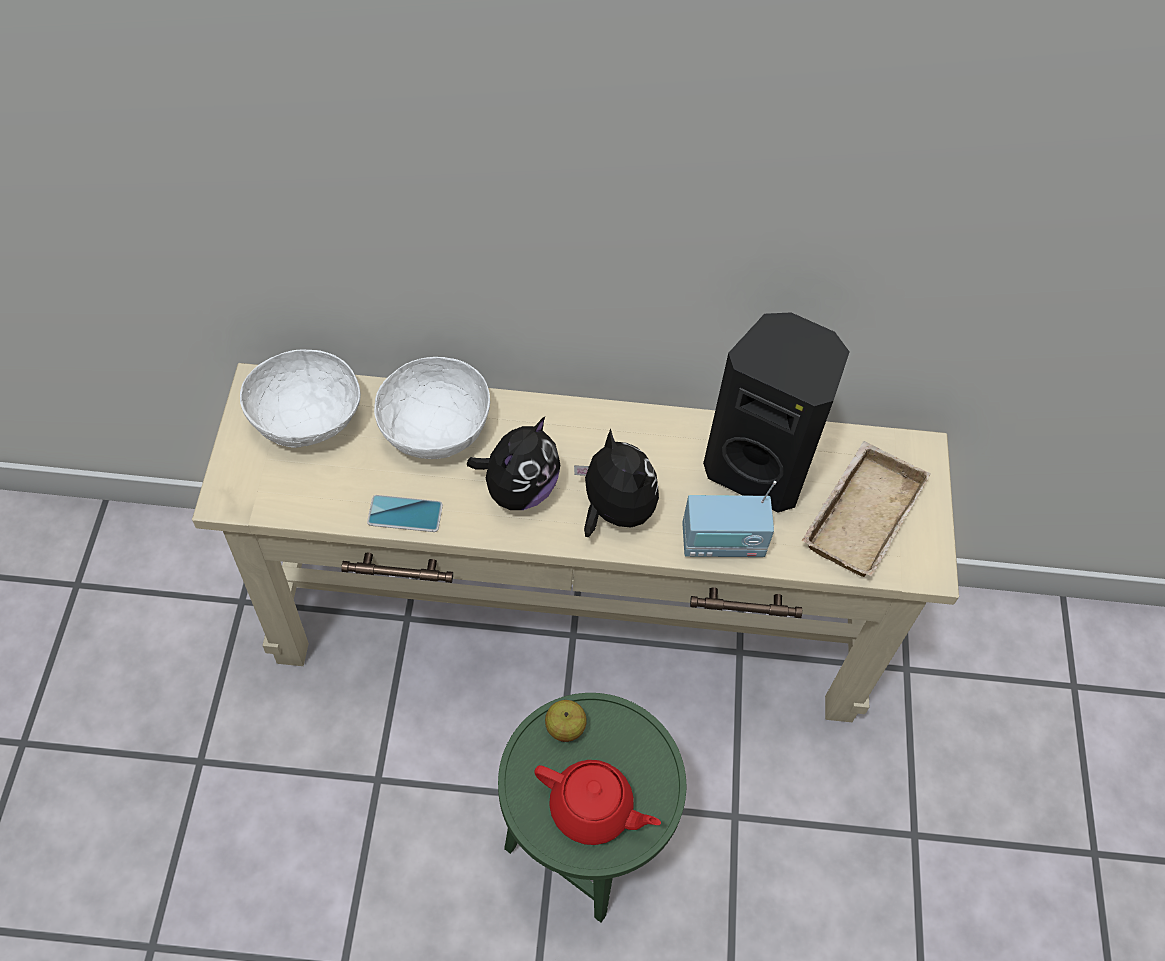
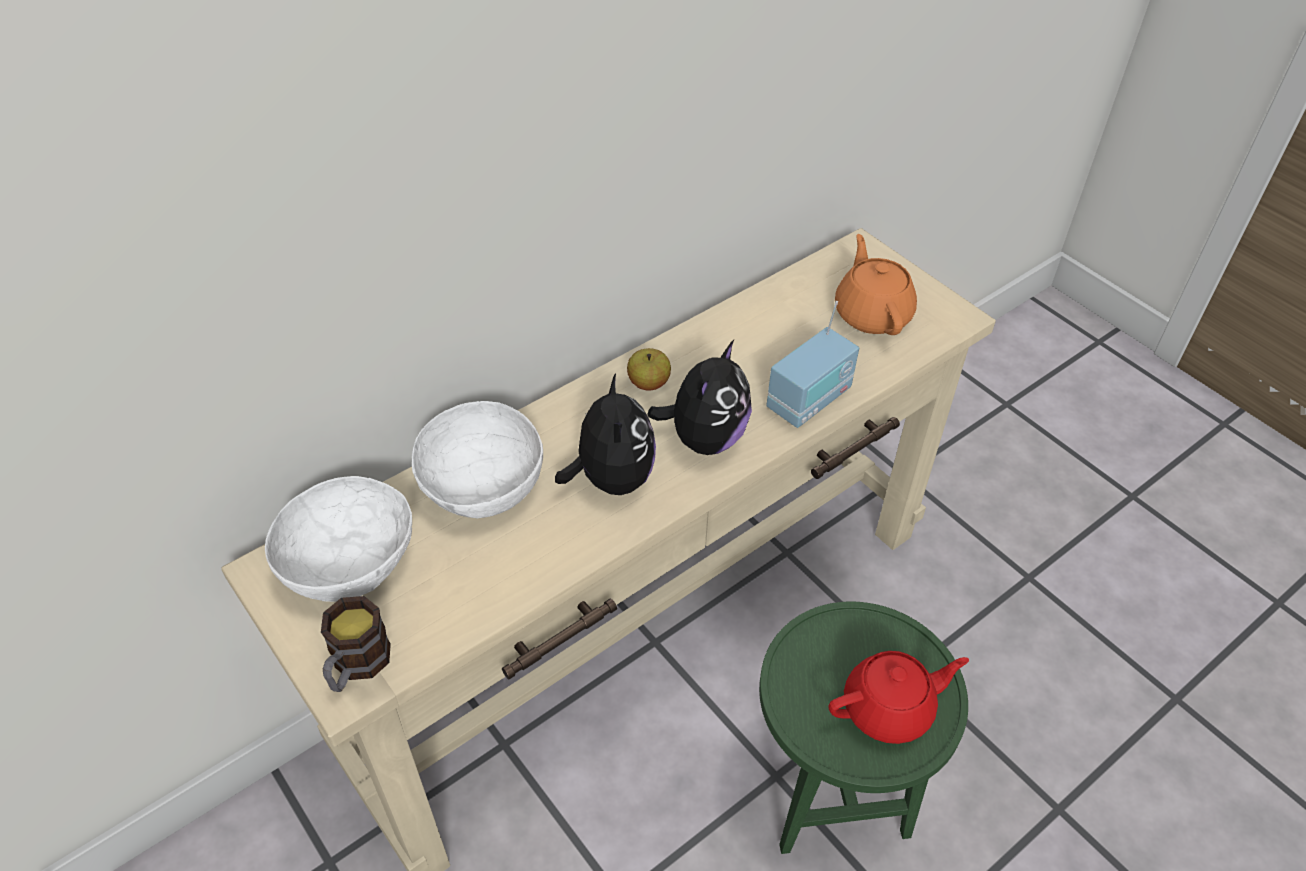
camera: 40 degrees left, 10 degrees down
(245, 489) = (356, 666): none -> mug
(405, 514) = (537, 570): phone -> none
(565, 727) = (798, 667): apple -> apple (648, 383)
(614, 511) = (705, 438): plush toy -> plush toy turned 105 degrees clockwise
(760, 467) = (771, 332): black speaker -> none
(859, 513) = (872, 313): beige tray -> orange teapot

